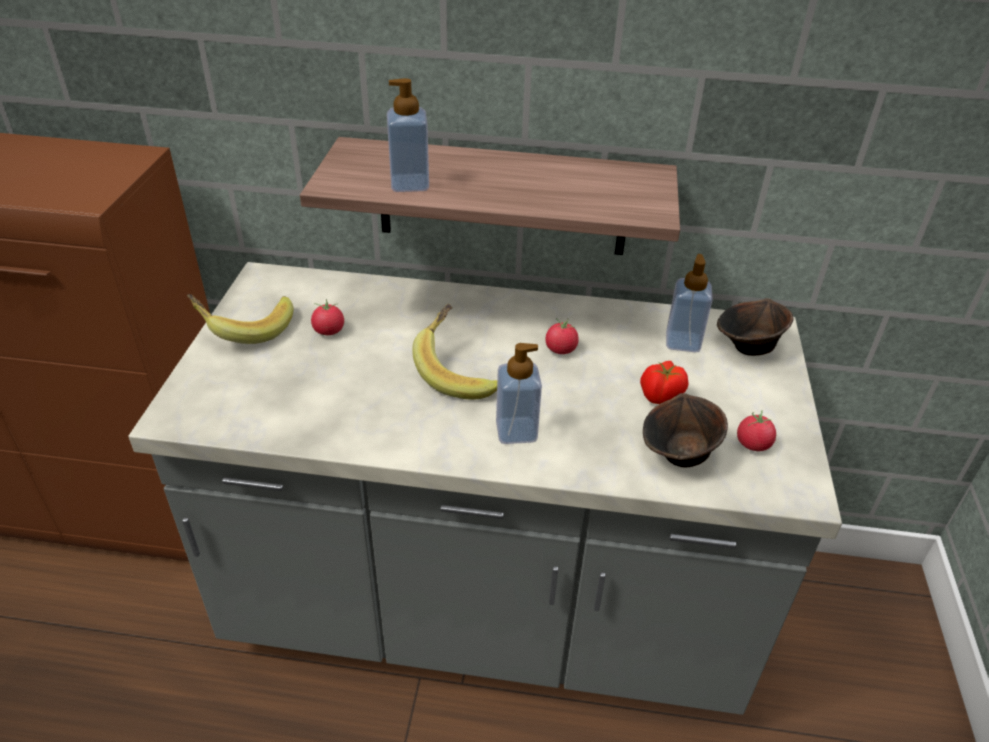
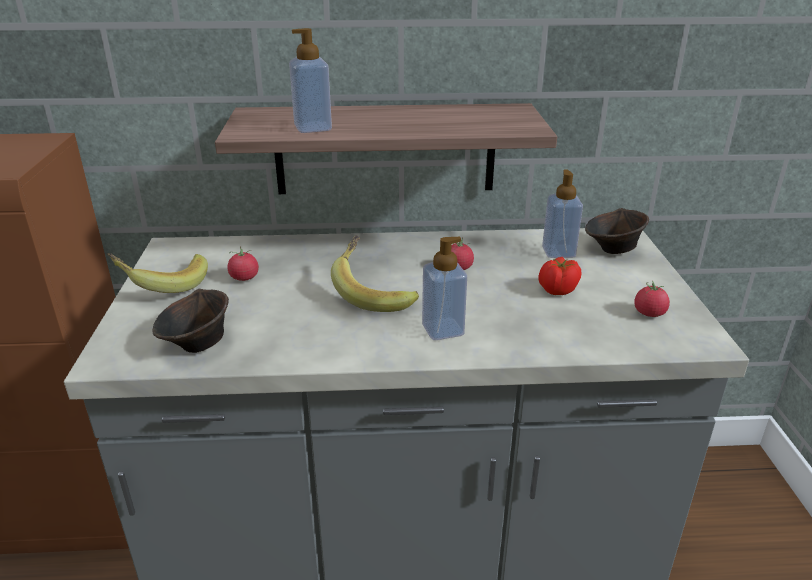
camera: 10 degrees left, 10 degrees down
(679, 455) = (591, 328): brown bowl -> brown bowl (197, 344)

